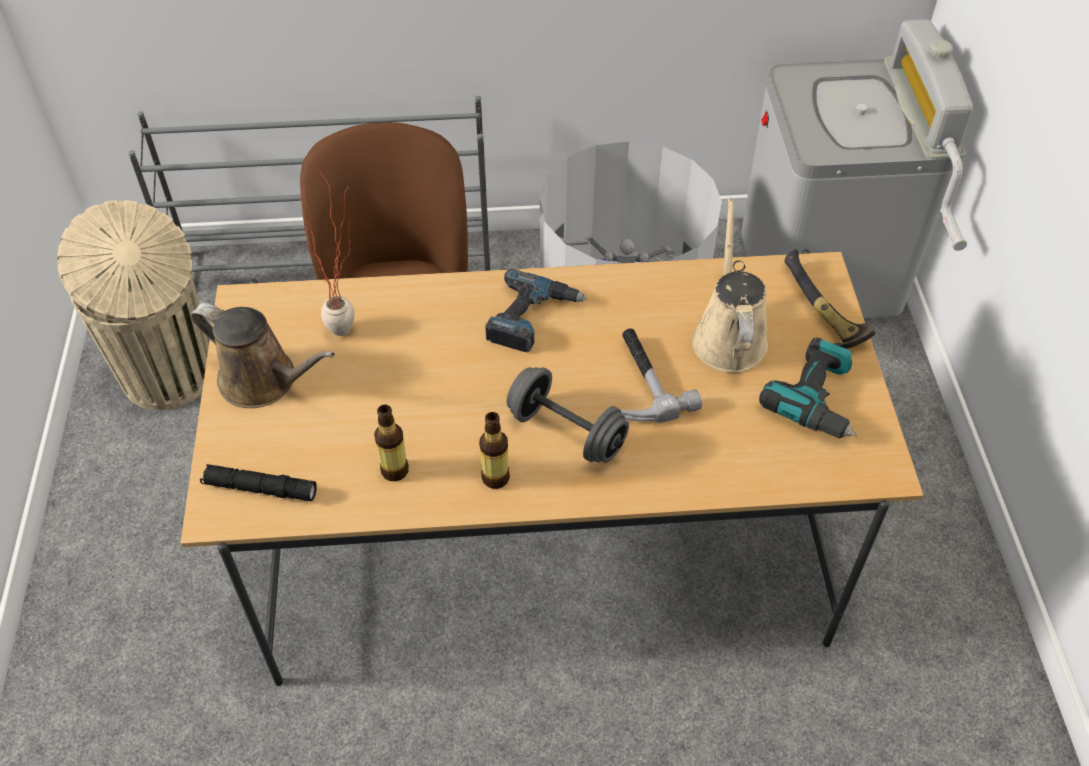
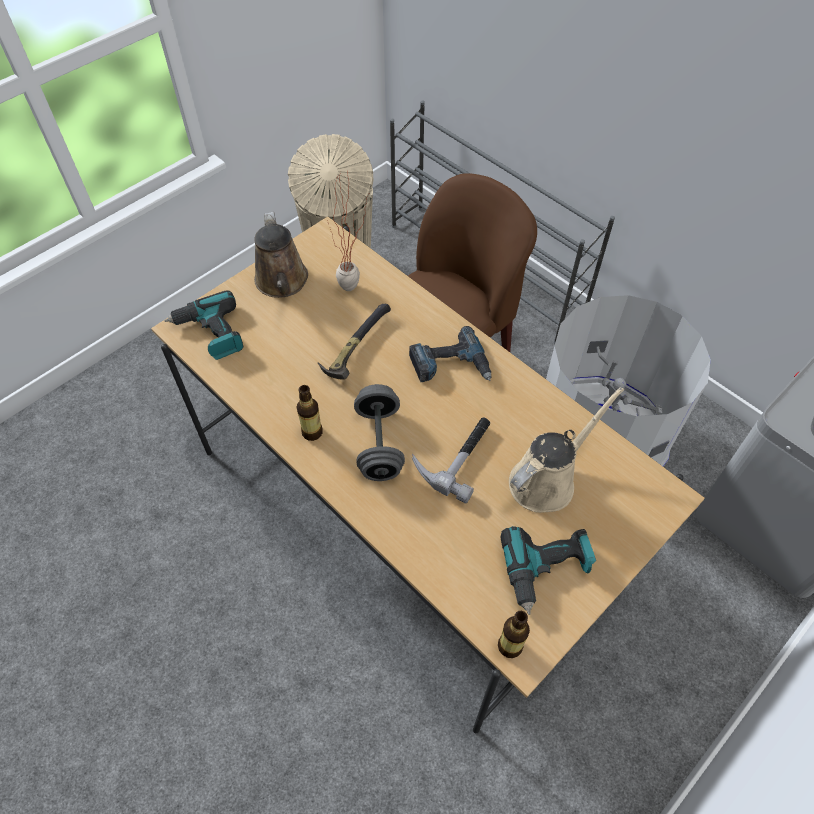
camera: 50 degrees right, 5 degrees up
(260, 488) = (211, 333): black flashlight -> power drill
(394, 470) = (274, 381): bottle -> bottle (510, 646)
(818, 312) = (628, 520): hammer -> hammer (354, 348)

